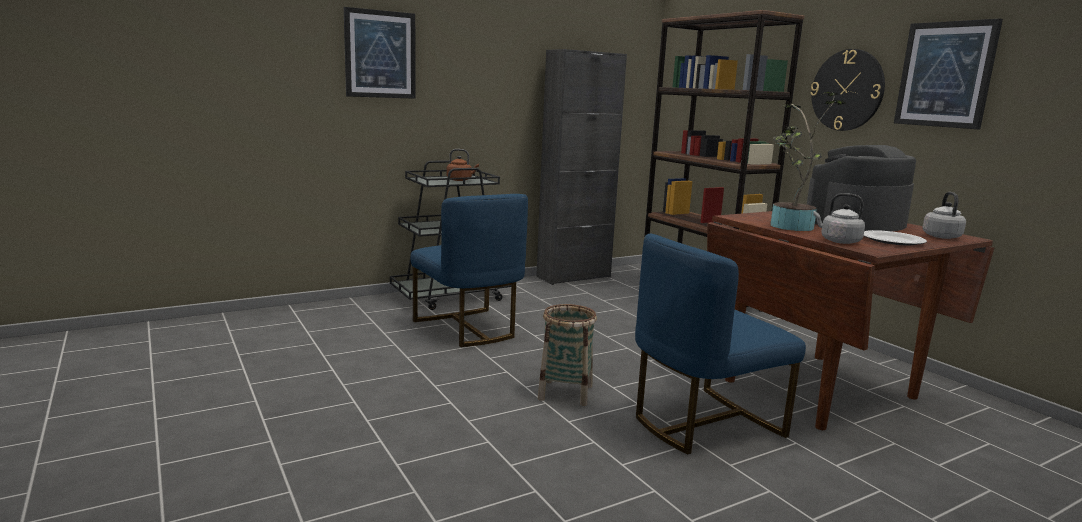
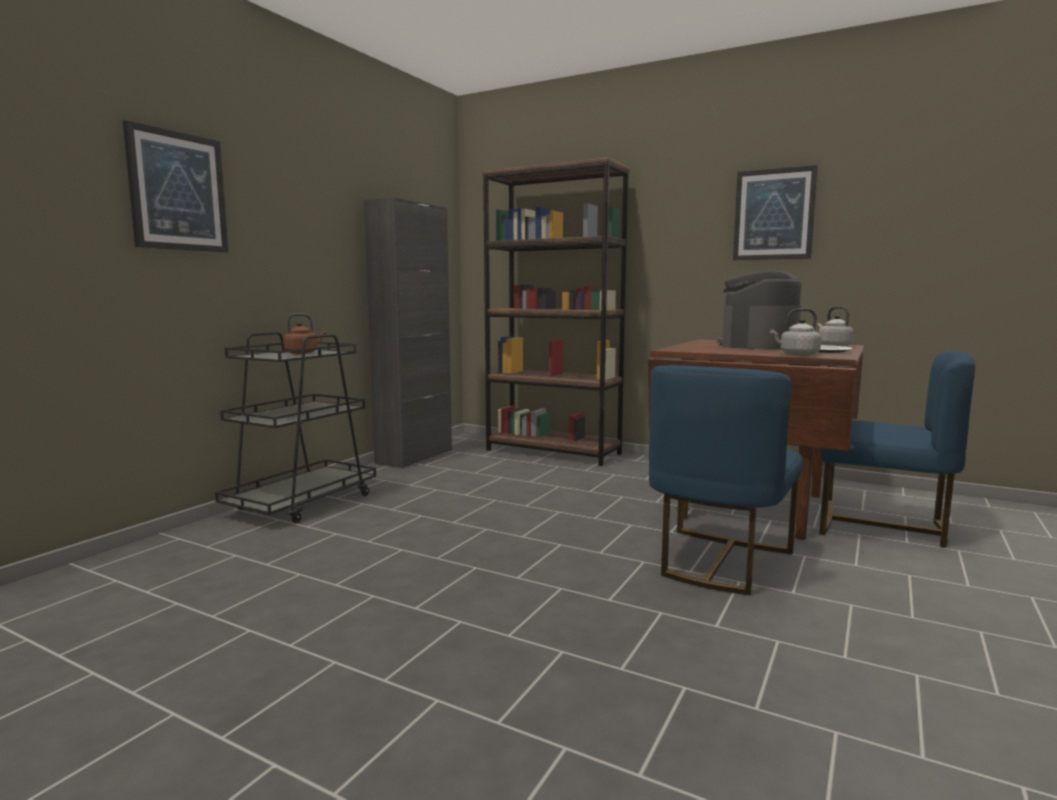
camera: 30 degrees left, 5 degrees down
(468, 328) = (369, 532): blue chair -> blue chair (881, 526)
(565, 392) = (565, 571): basket -> none
(789, 227) = (733, 351): potted plant -> none
(847, 90) = (681, 234): wall clock -> none

